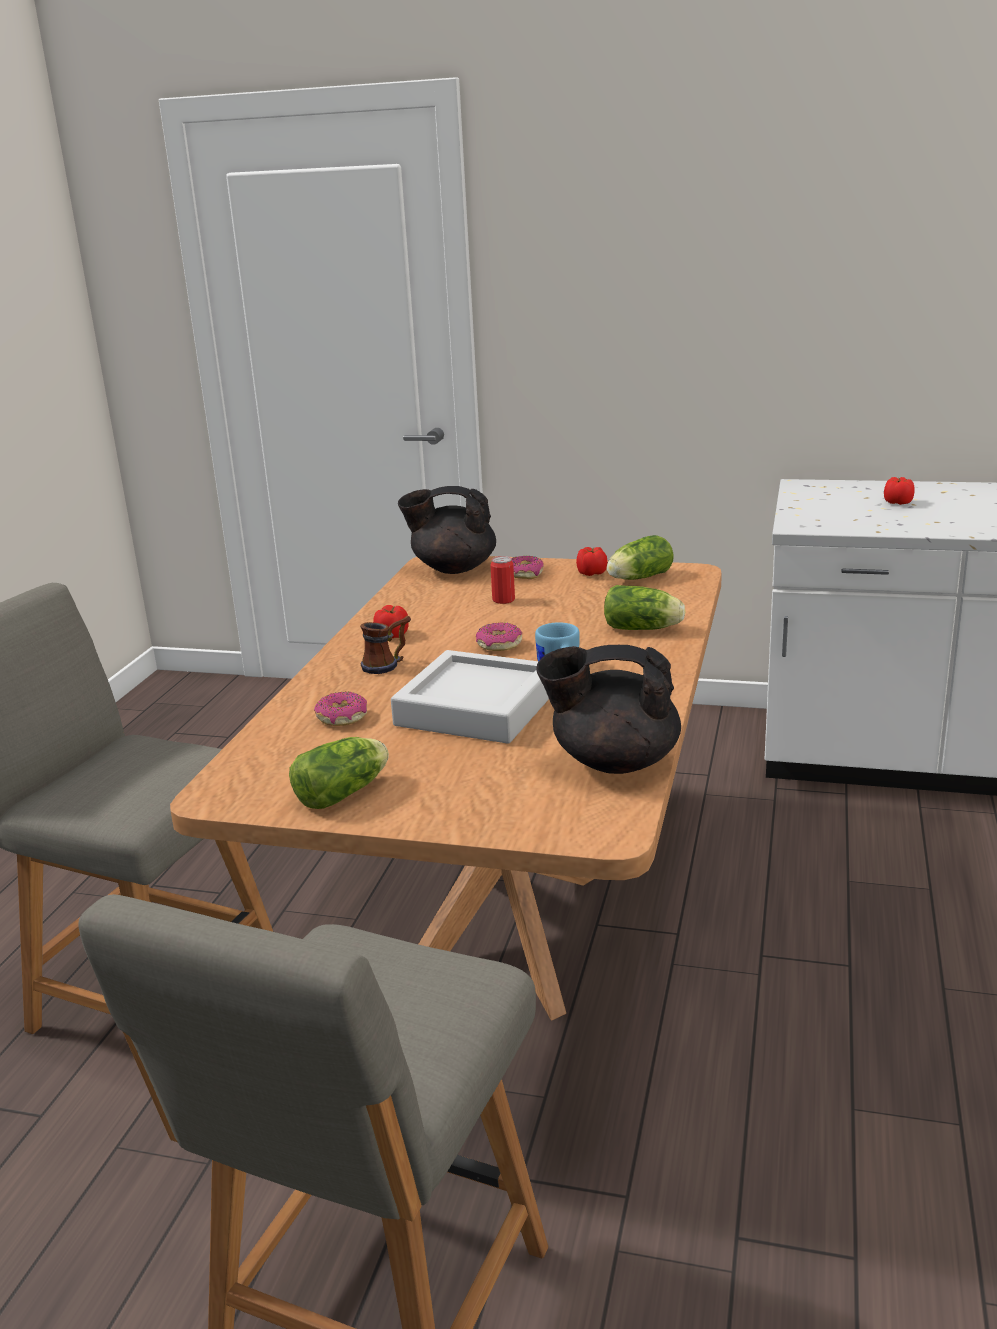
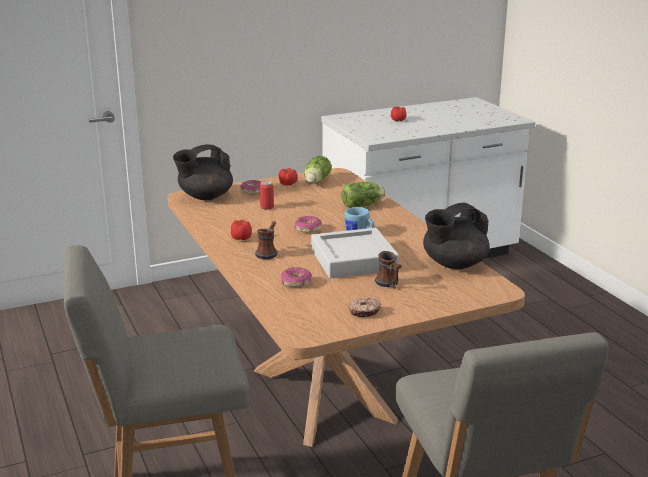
camera: 40 degrees left, 0 degrees up
(345, 792) = (364, 312): lettuce -> donut
(456, 762) = (389, 285): none -> mug

